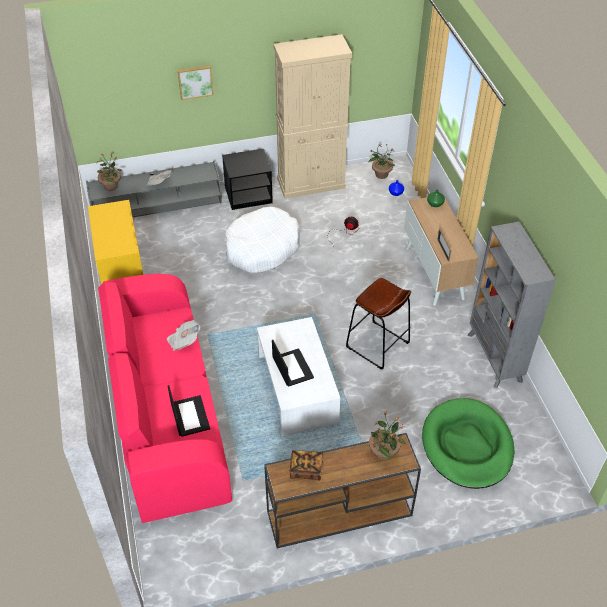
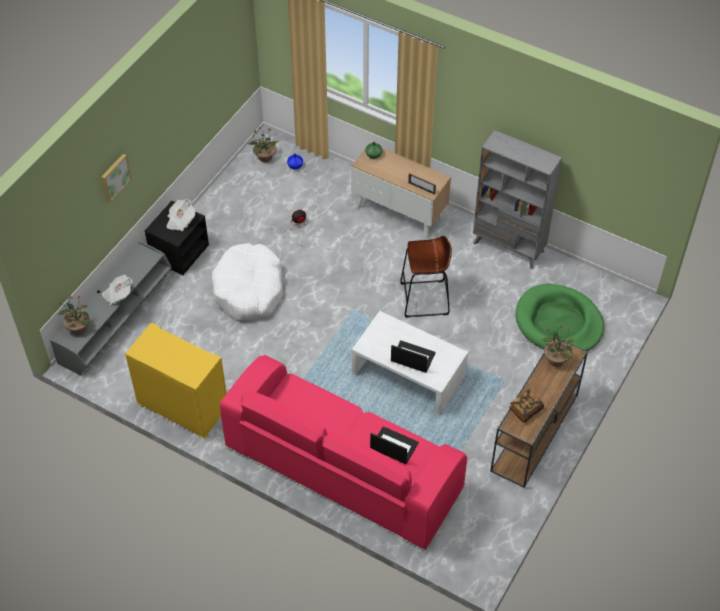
camera: 45 degrees left, 5 degrees up
(184, 341) = (319, 400): newspaper -> newspaper (180, 221)
(311, 183) = (218, 205): beige cabinet -> none

